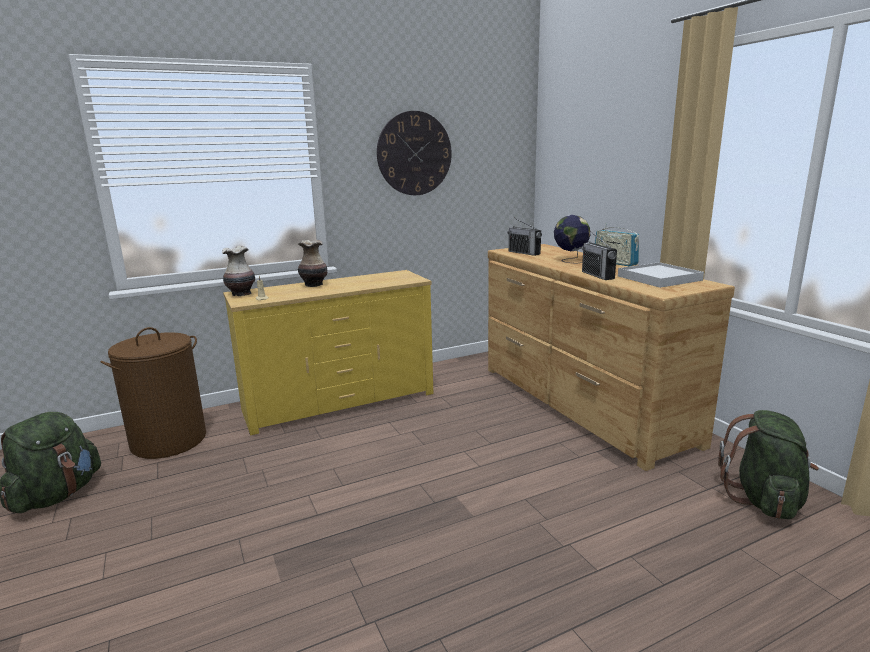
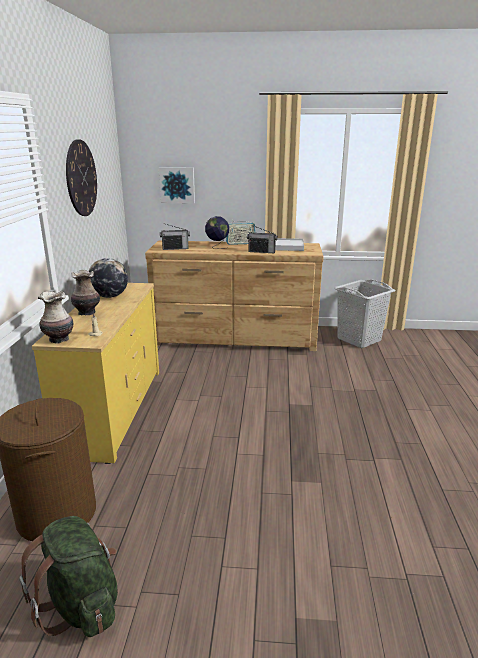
camera: 60 degrees left, 5 degrees up
(366, 280) = (109, 296): none -> globe
(580, 172) = (177, 185): none -> picture
(764, 499) = (358, 339): green backpack -> grey laundry basket

